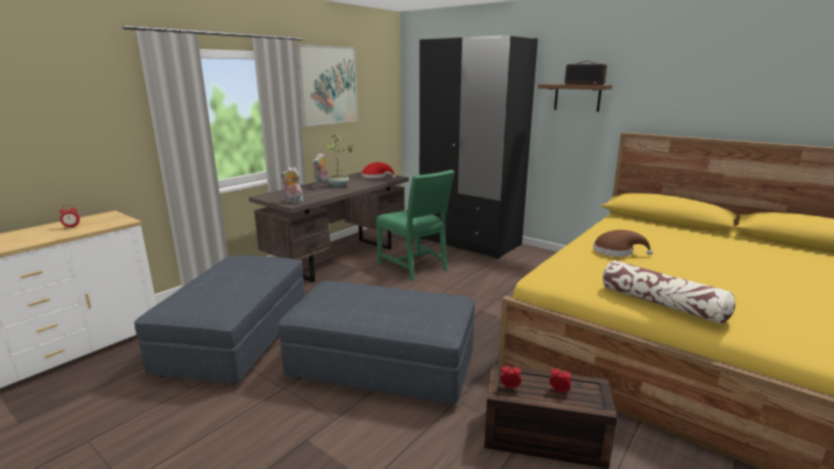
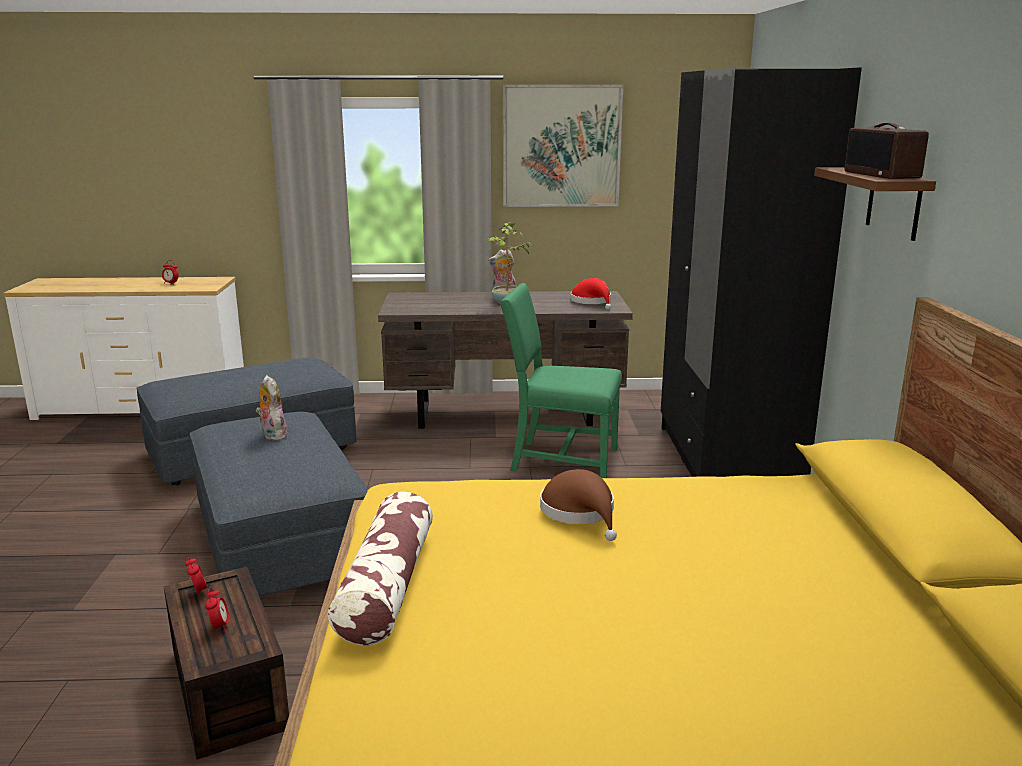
camera: 50 degrees right, 0 degrees up
(293, 201) = (403, 308): plush toy -> plush toy (272, 435)
(415, 267) = (561, 460): green chair -> green chair turned 90 degrees clockwise

